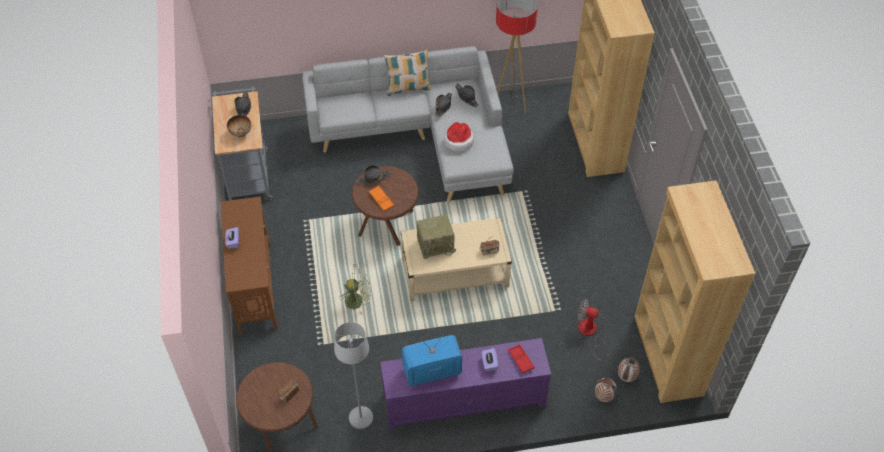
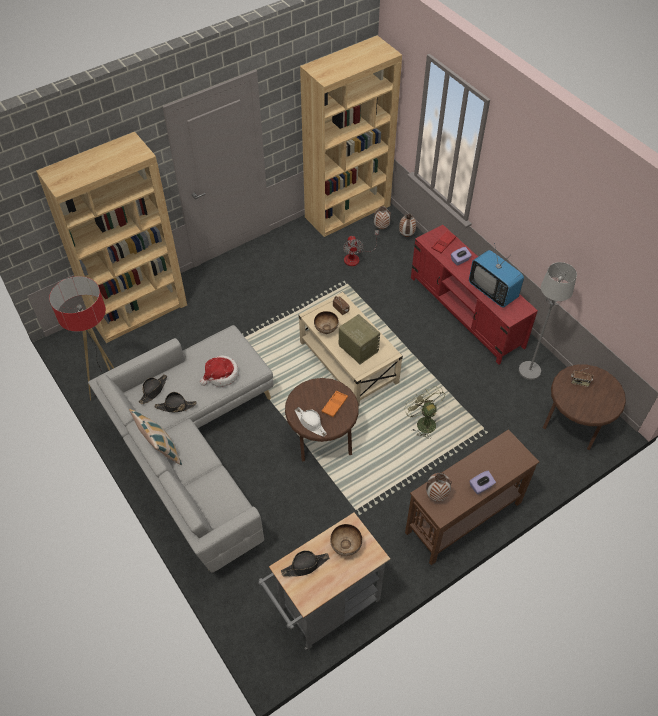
camera: 115 degrees left, 0 degrees up
(246, 211) = (436, 495): none -> vase
(373, 178) = (310, 423): black hat -> white hat
(463, 400) = (466, 312): purple tv stand -> red tv stand
(471, 230) = (326, 329): none -> bowl

